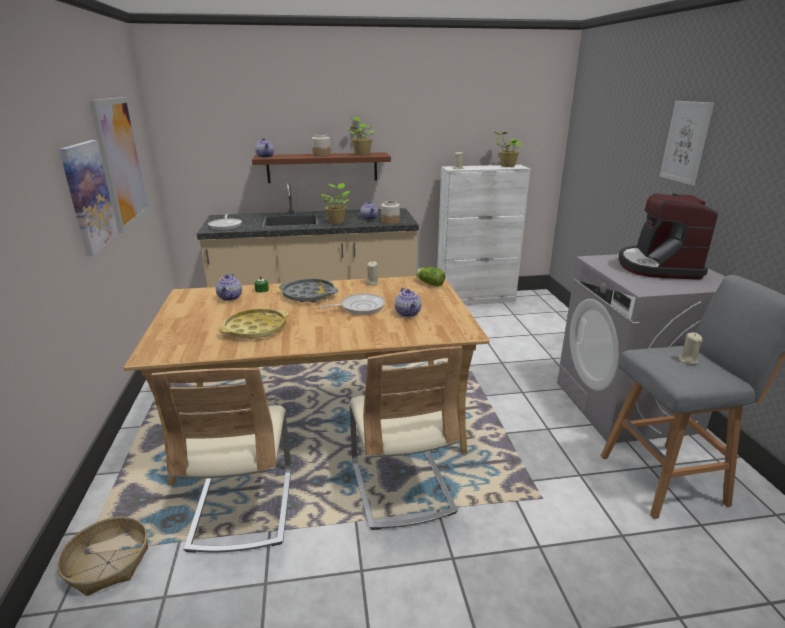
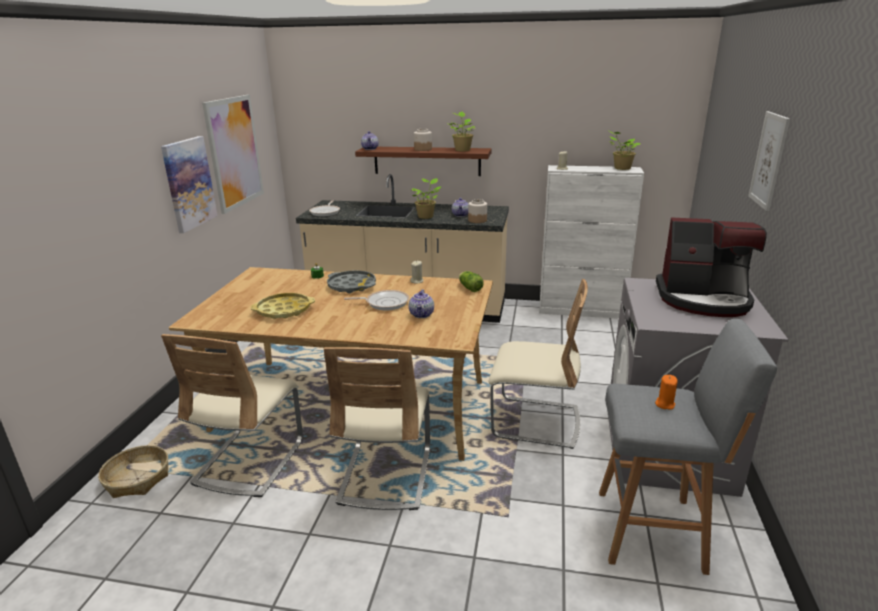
camera: 20 degrees right, 0 degrees up
(230, 297) = (287, 280): teapot -> none
(505, 404) = (535, 422): none -> beige chair
(658, 266) = (703, 299): coffee machine -> coffee machine turned 105 degrees counterclockwise
(687, 360) = (664, 404): beige candle -> orange candle

